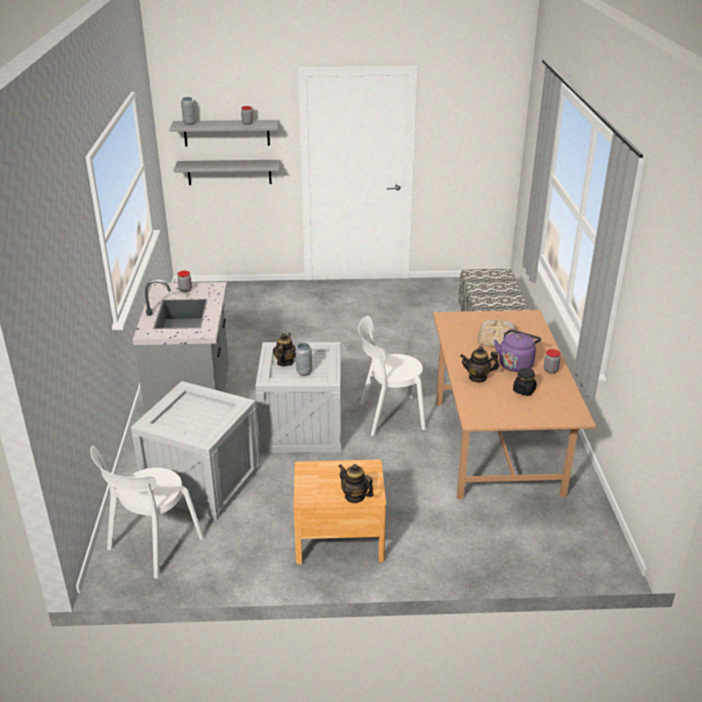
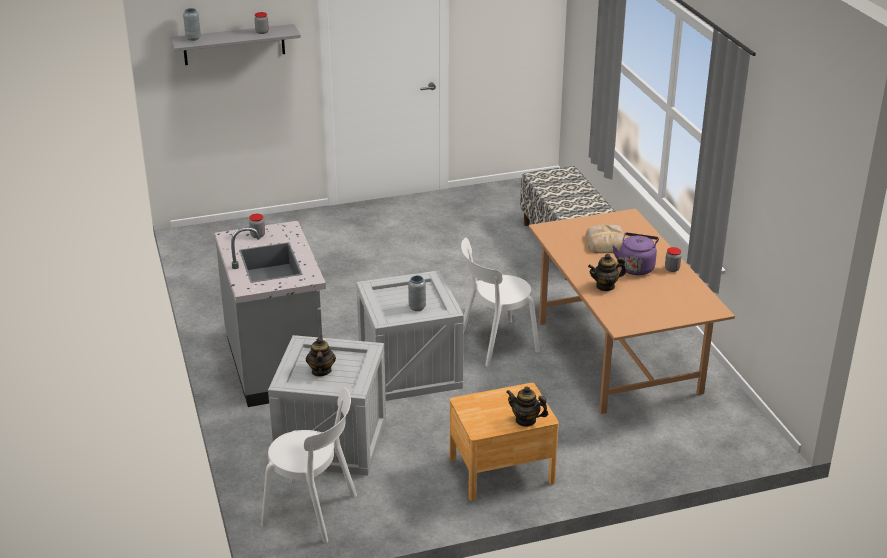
camera: 15 degrees left, 0 degrees up
(152, 546) = (314, 511): white chair -> white chair turned 90 degrees counterclockwise
(229, 172) = (237, 89): grey shelf -> none
(285, 362) = (391, 300): teapot -> teapot (321, 371)
(524, 390) = (655, 292): black jar -> none

